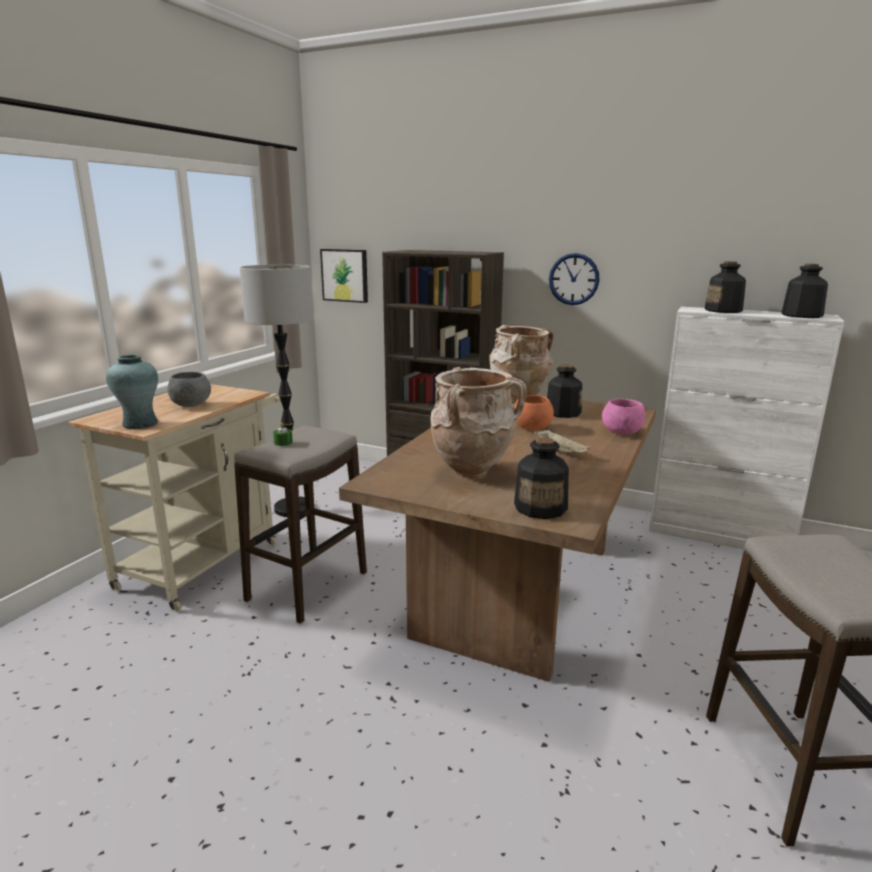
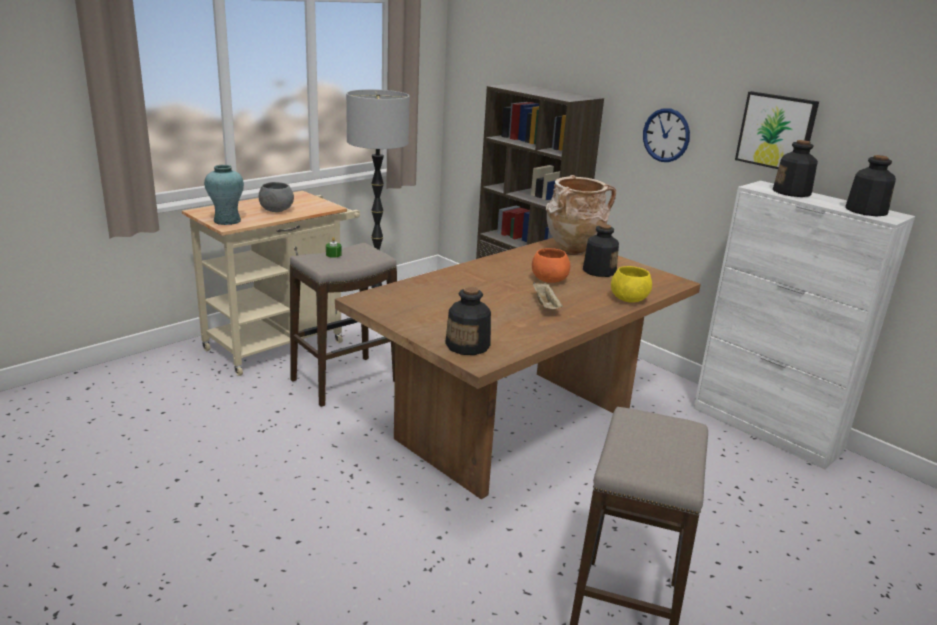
camera: 20 degrees right, 5 degrees up
(345, 275) = (470, 100): picture -> picture (776, 131)
(473, 472) = (449, 308): beige vase -> none
(621, 432) = (628, 300): pink bowl -> yellow bowl

